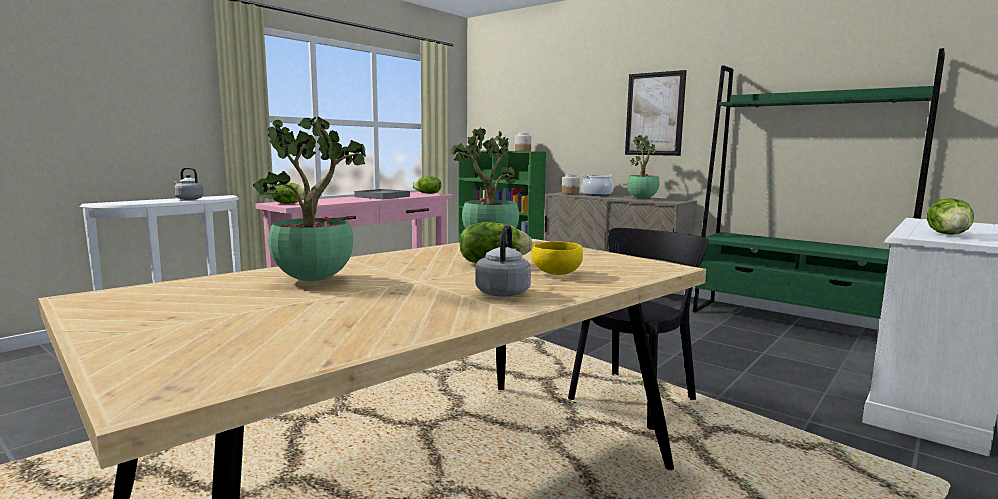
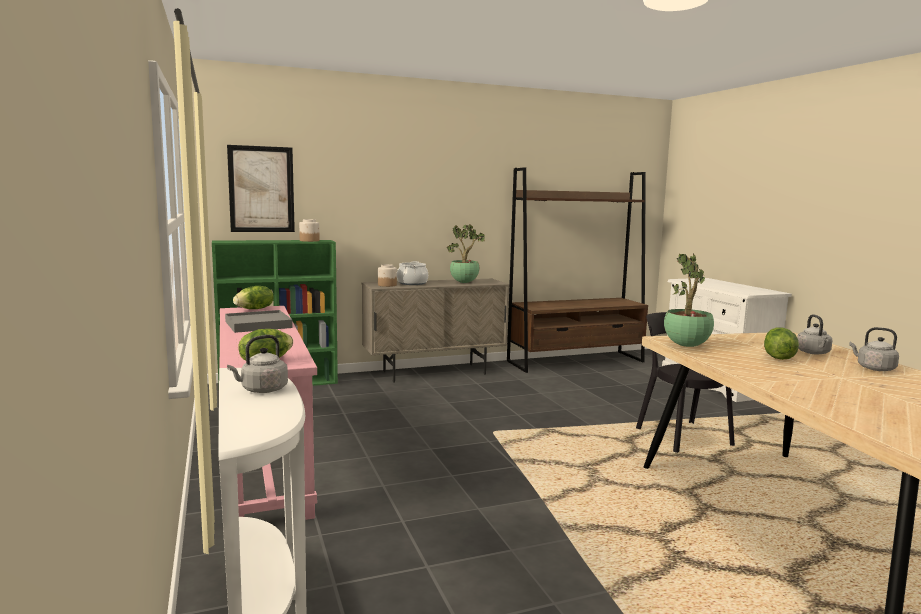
camera: 60 degrees left, 0 degrees up
(316, 280) = (845, 396): potted plant -> none
(555, 274) = (814, 353): yellow bowl -> grey kettle
(654, 114) = (449, 202): picture -> picture (261, 189)
(792, 323) = (576, 361): green bookcase -> brown bookcase
(949, 234) = (743, 289): lettuce -> none

